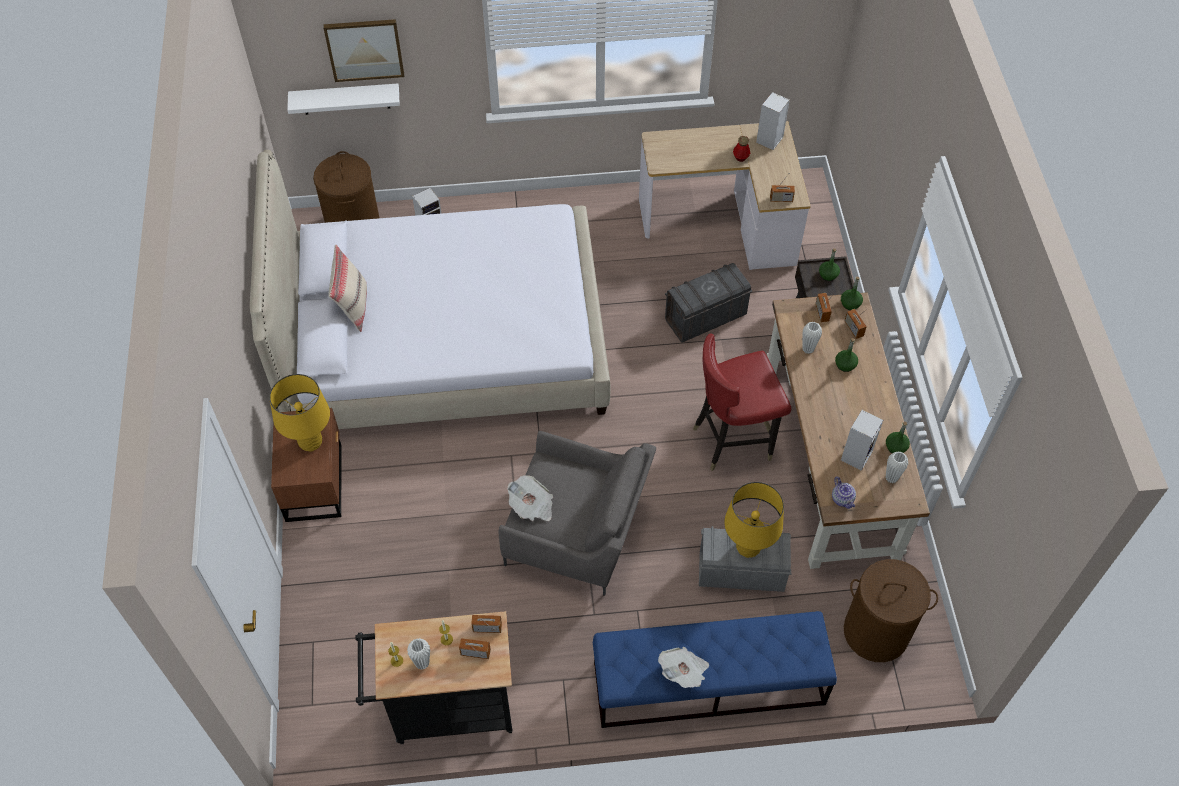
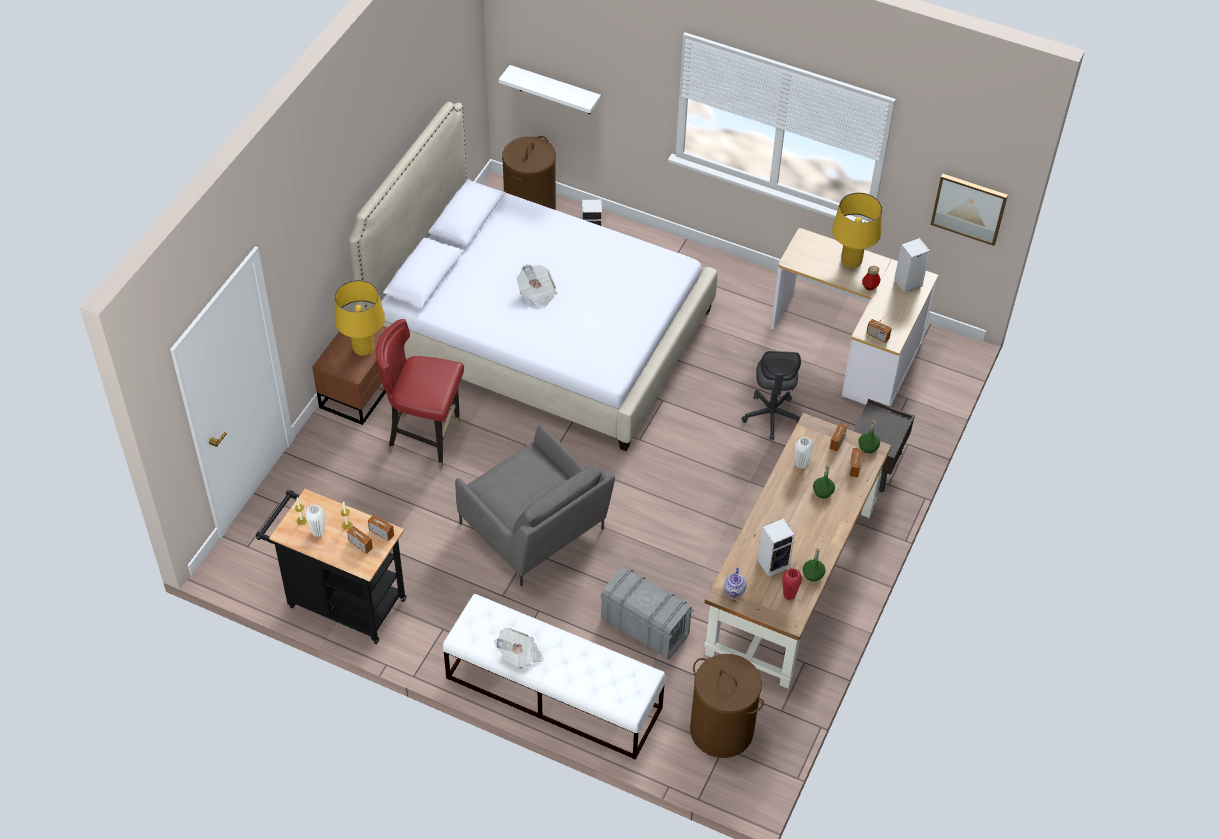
camera: 30 degrees right, 5 degrees down
(353, 306) = (464, 261): beige pillow -> none
(364, 49) = (578, 53): picture -> picture (969, 208)
(532, 506) = (497, 479): newspaper -> newspaper (537, 293)
(705, 317) = (771, 416): grey storage box -> grey office chair
(708, 683) = (553, 692): blue bench -> white bench
(732, 440) = (718, 524): red chair -> red chair (425, 439)
(748, 547) = (647, 598): yellow table lamp -> yellow table lamp (851, 261)
(828, 275) = (886, 423): green bottle -> none
(891, 478) = (789, 595): white vase -> red vase

